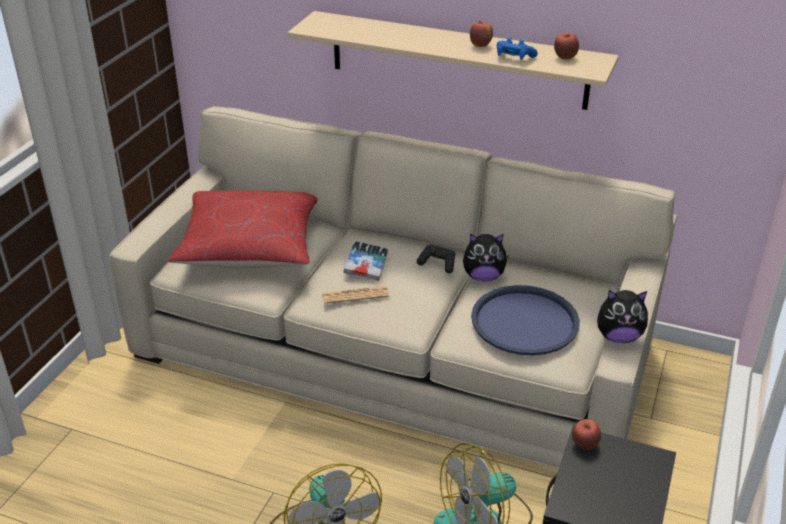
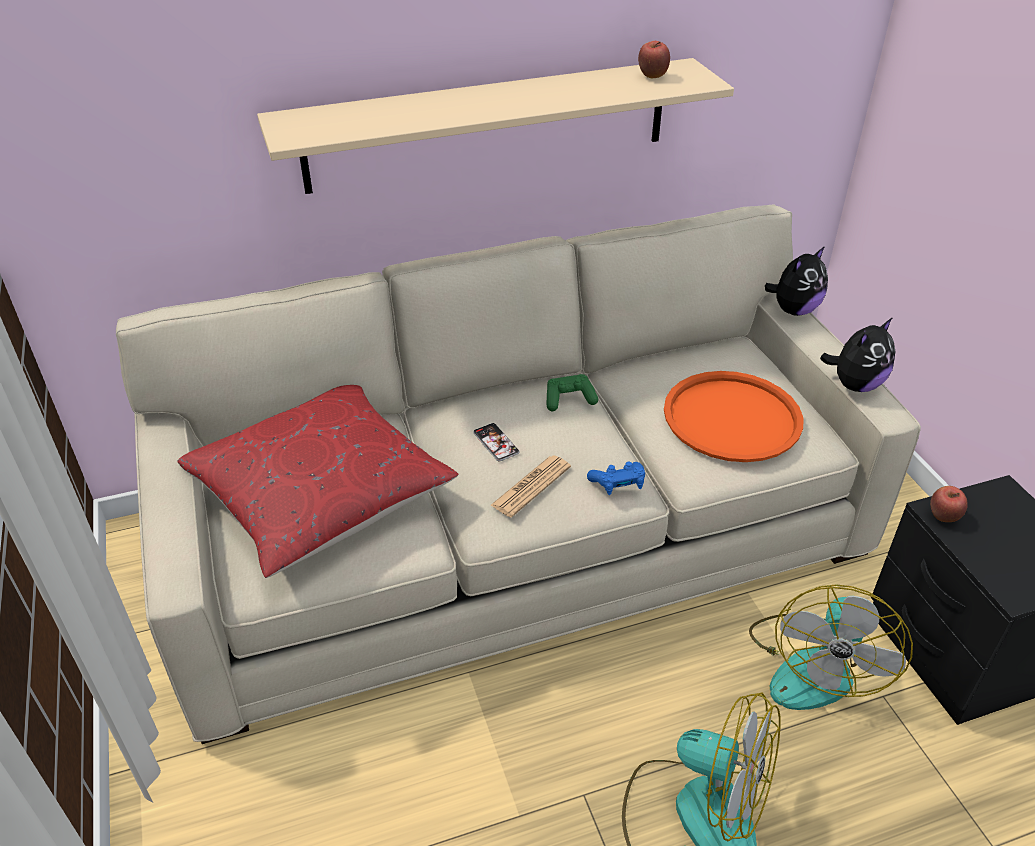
camera: 40 degrees left, 5 degrees up
(366, 265) = (496, 443): book -> phone
(438, 264) = (569, 400): black game controller -> green game controller
(480, 46) = (544, 92): apple -> none
(483, 276) = (627, 390): plush toy -> plush toy (793, 310)
(513, 57) = (602, 93): blue game controller -> blue game controller (618, 484)
(524, 321) = (732, 418): blue tray -> orange tray

